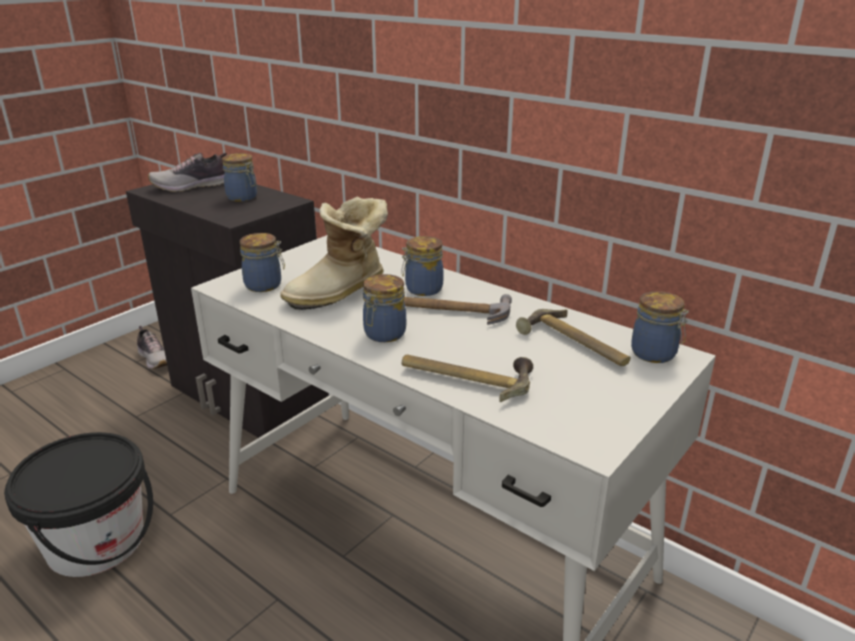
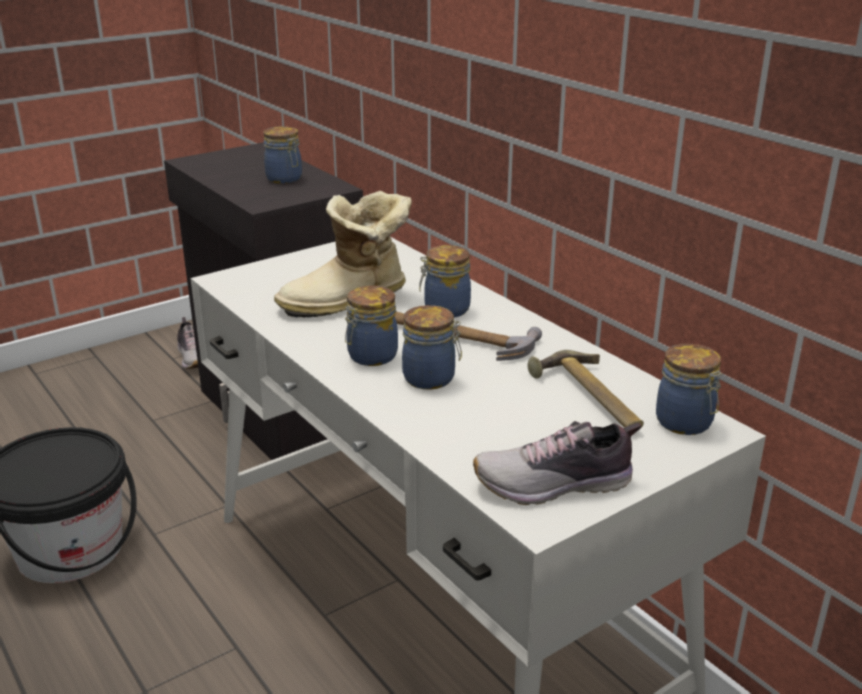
camera: 15 degrees right, 0 degrees up
(191, 186) = (235, 160): shoe -> shoe (555, 485)
(265, 285) = (270, 284): jar -> jar (431, 378)
(466, 377) = (437, 418): hammer -> none

